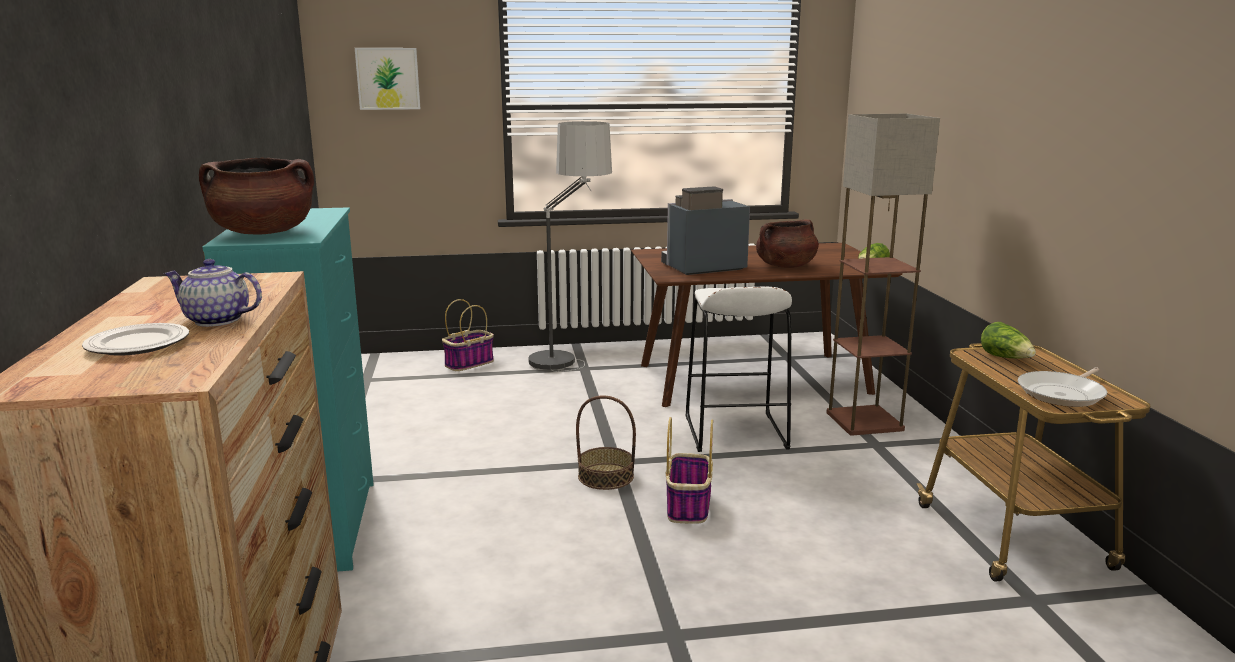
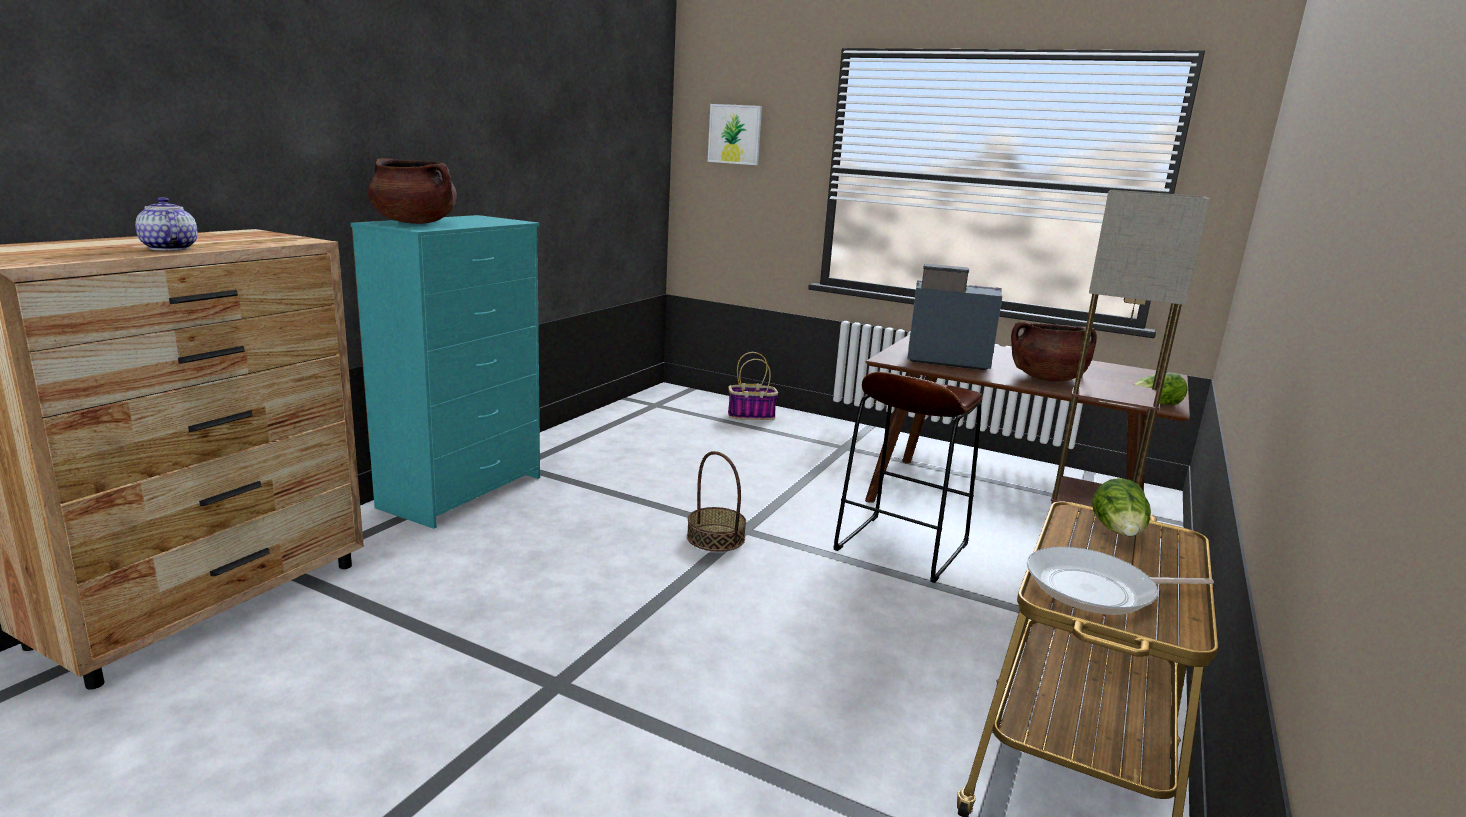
camera: 35 degrees right, 0 degrees up
(139, 344) = (85, 248): plate -> none
(569, 375) = (821, 448): floor lamp -> none
(688, 507) = (745, 591): basket -> none
(735, 432) = (900, 547): white stool -> brown stool

